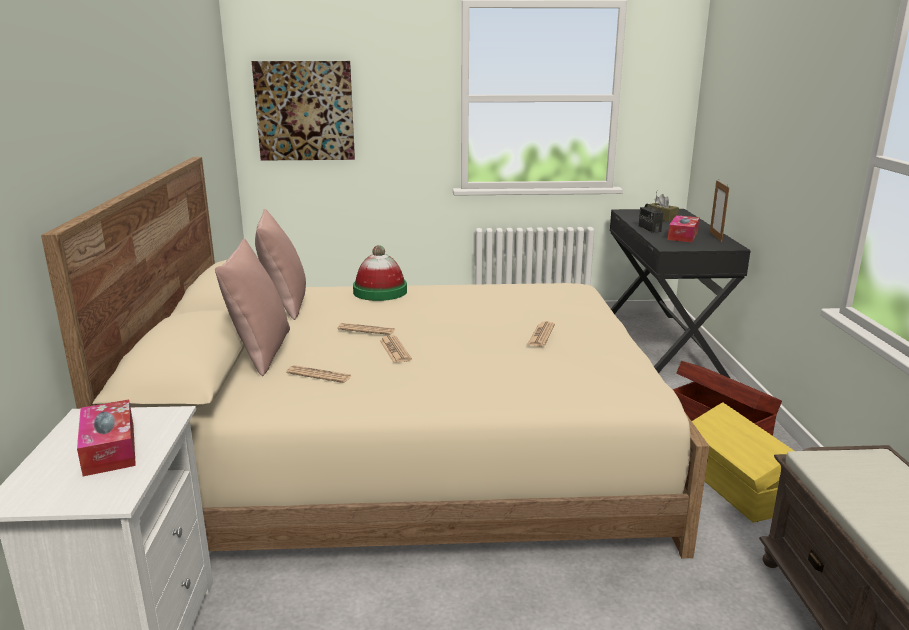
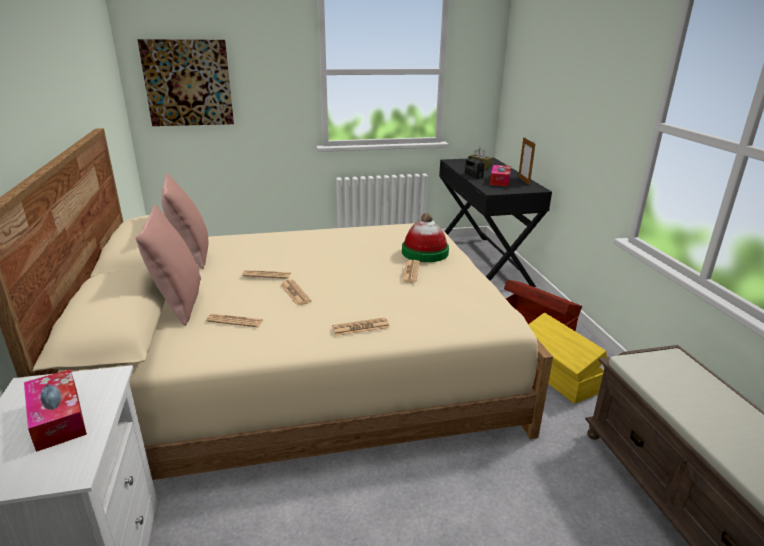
camera: 10 degrees left, 5 degrees up
(380, 291) = (270, 238): hat -> hat (425, 252)
(464, 391) = (360, 327): none -> newspaper

